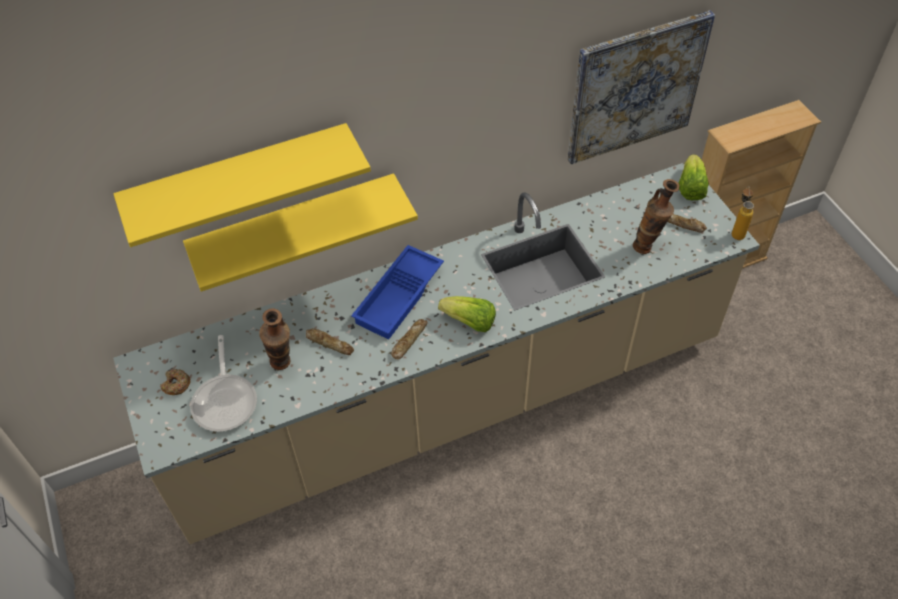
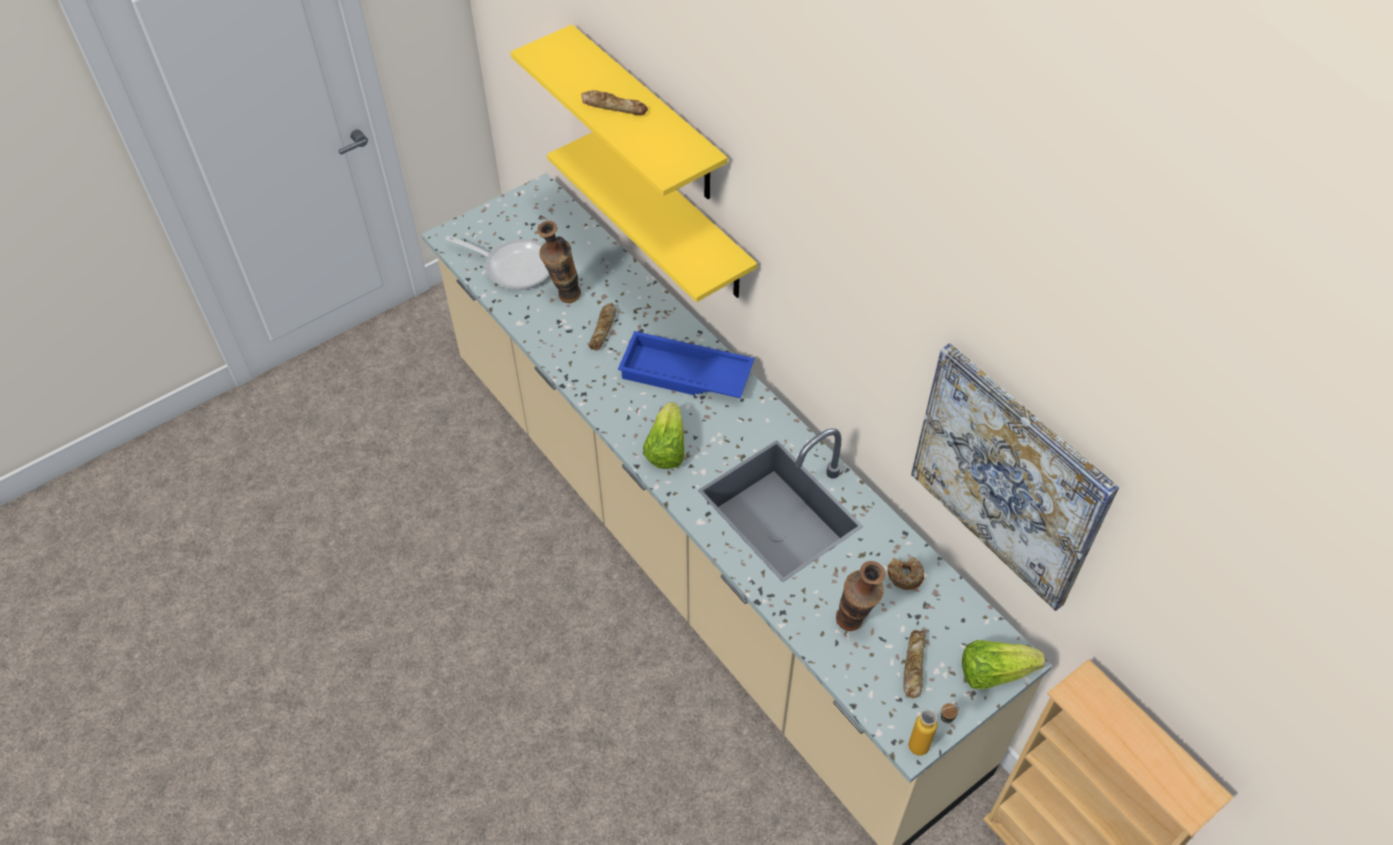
camera: 75 degrees right, 0 degrees up
(176, 385) = (524, 226): donut -> donut (905, 576)
(226, 400) = (514, 266): frying pan -> frying pan turned 135 degrees counterclockwise
(408, 341) = (624, 396): bread -> bread (614, 107)

